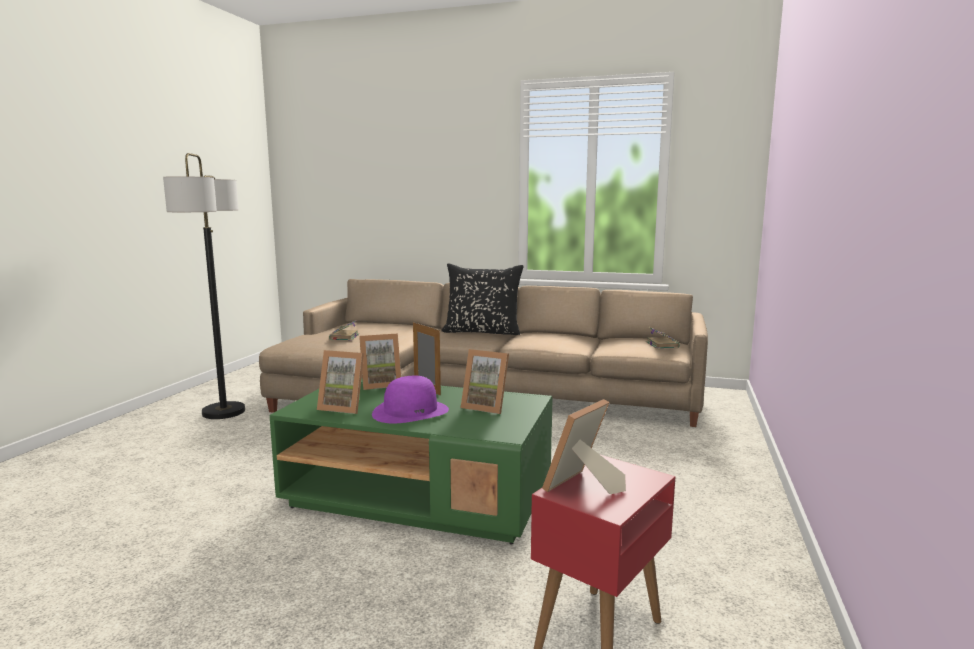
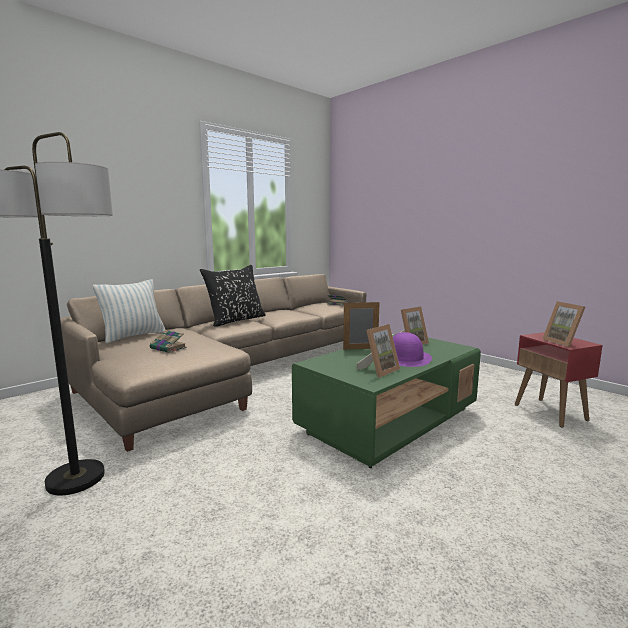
camera: 60 degrees left, 0 degrees up
(376, 323) = (133, 336): none -> pillow
(380, 384) = (334, 356): picture frame -> none

